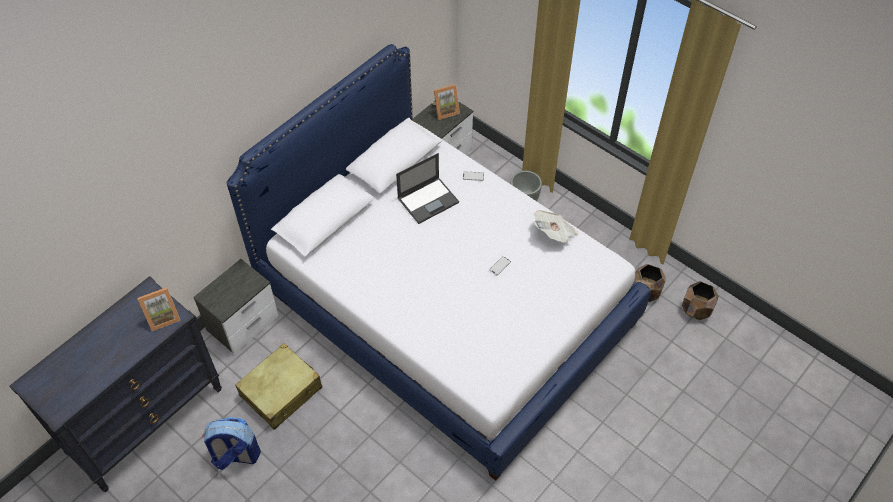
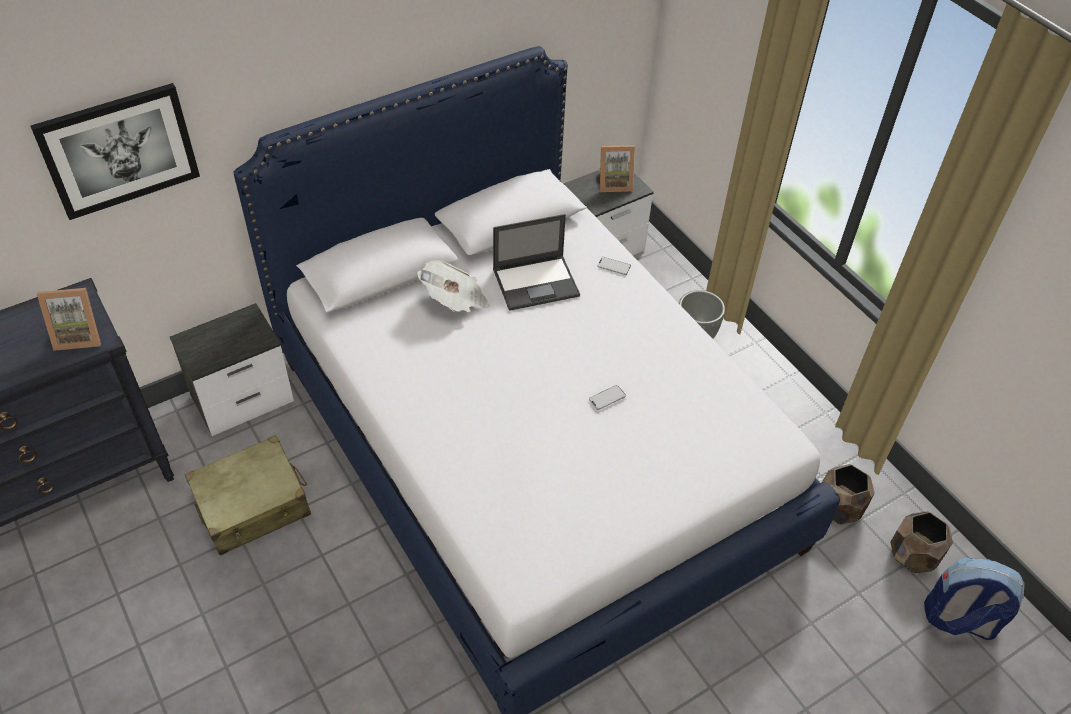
camera: 15 degrees right, 5 degrees down
(159, 192) = (119, 150): none -> picture
(235, 455) = (151, 576): backpack -> backpack (958, 620)
(554, 233) = (708, 373): newspaper -> newspaper (455, 300)

